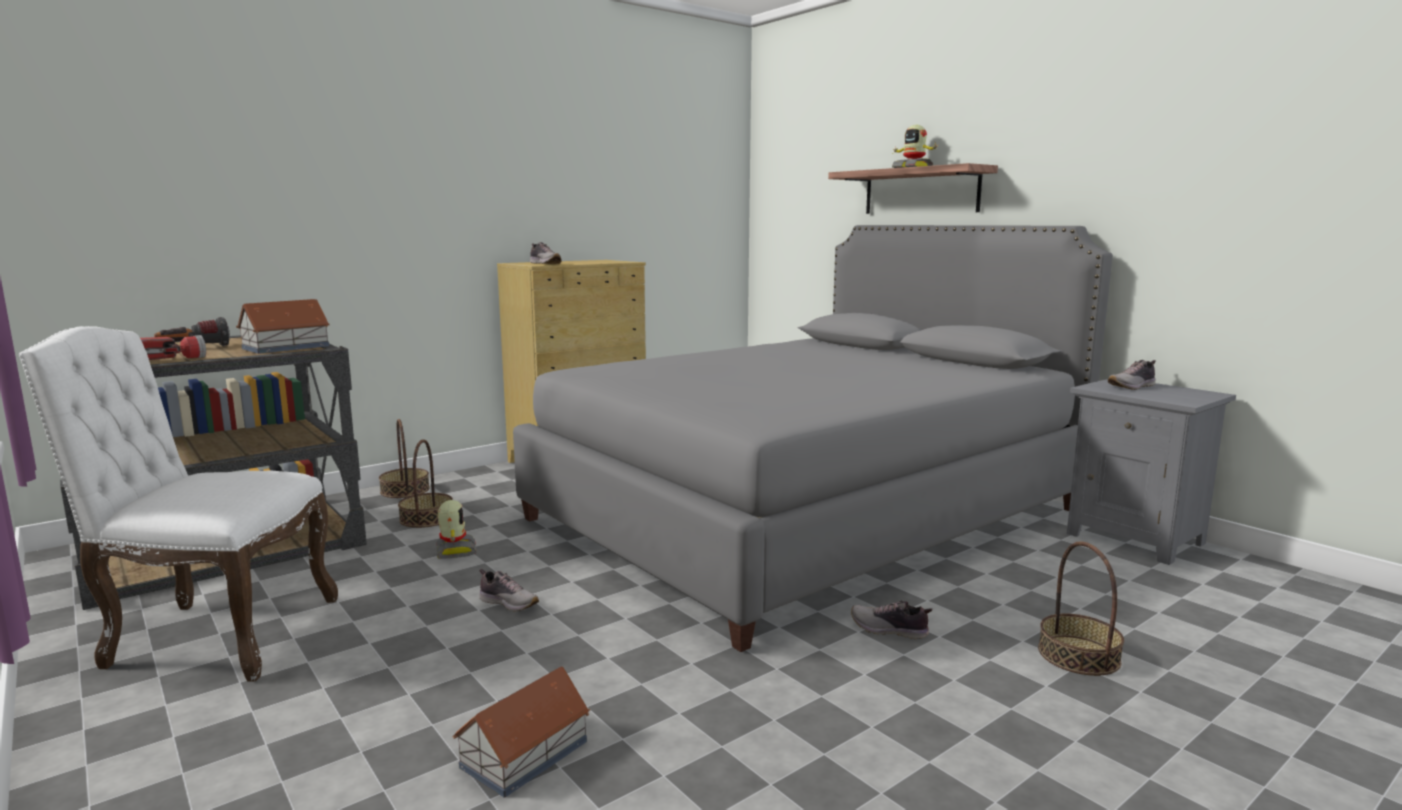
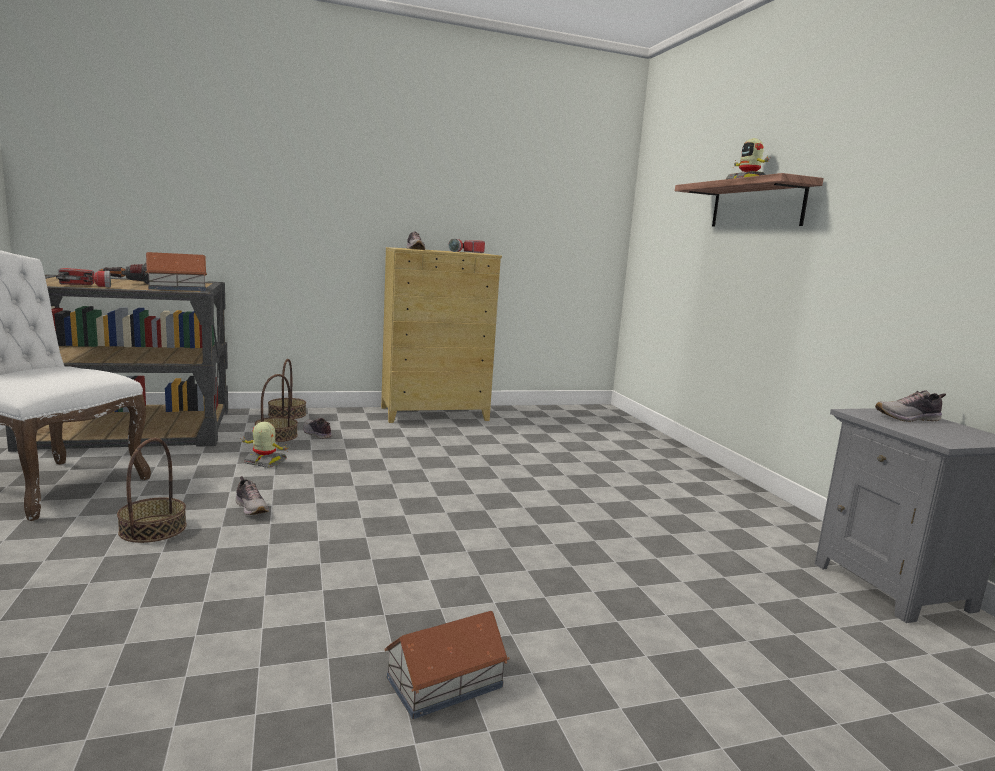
camera: 20 degrees right, 0 degrees up
(455, 551) = (265, 462): toy robot -> toy robot turned 75 degrees counterclockwise
(523, 754) = (114, 624): toy house -> toy house (443, 682)
(598, 261) = (466, 252): none -> flashlight
(805, 514) = (567, 491): grey bed -> none
(889, 630) = (524, 608): shoe -> shoe (317, 434)
(1078, 655) = (691, 687): basket -> basket (153, 529)

